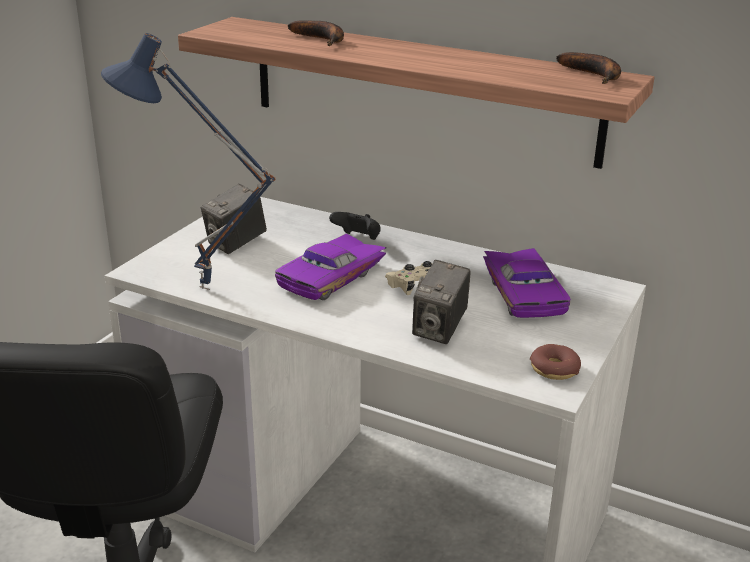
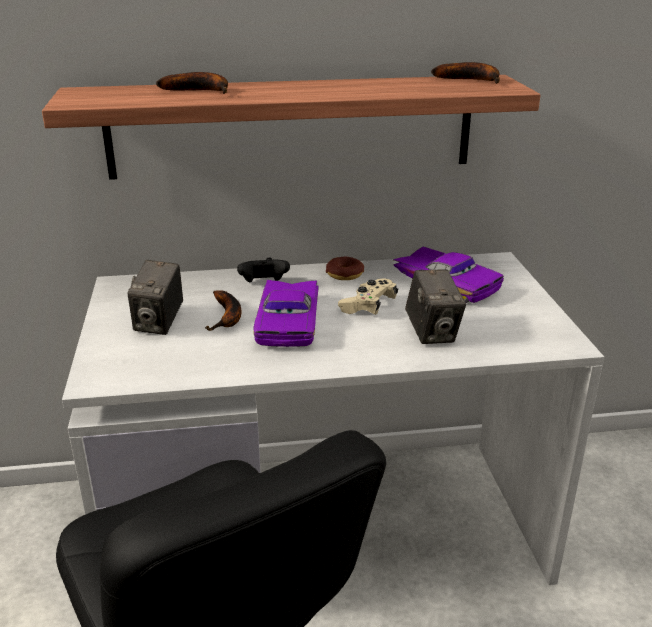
camera: 35 degrees left, 0 degrees up
(202, 291) = (189, 376): blue table lamp -> none
(291, 256) = (227, 316): none -> banana
(554, 369) = (547, 331): donut -> donut (344, 274)

